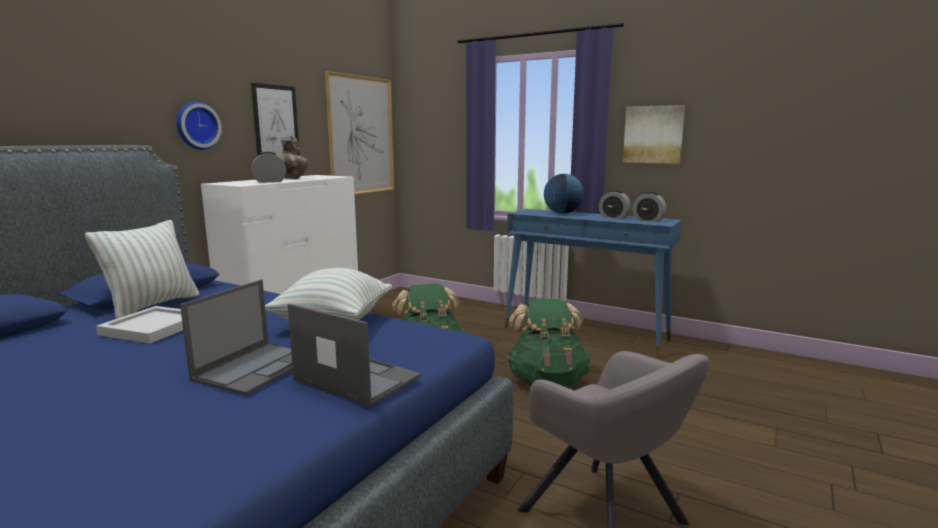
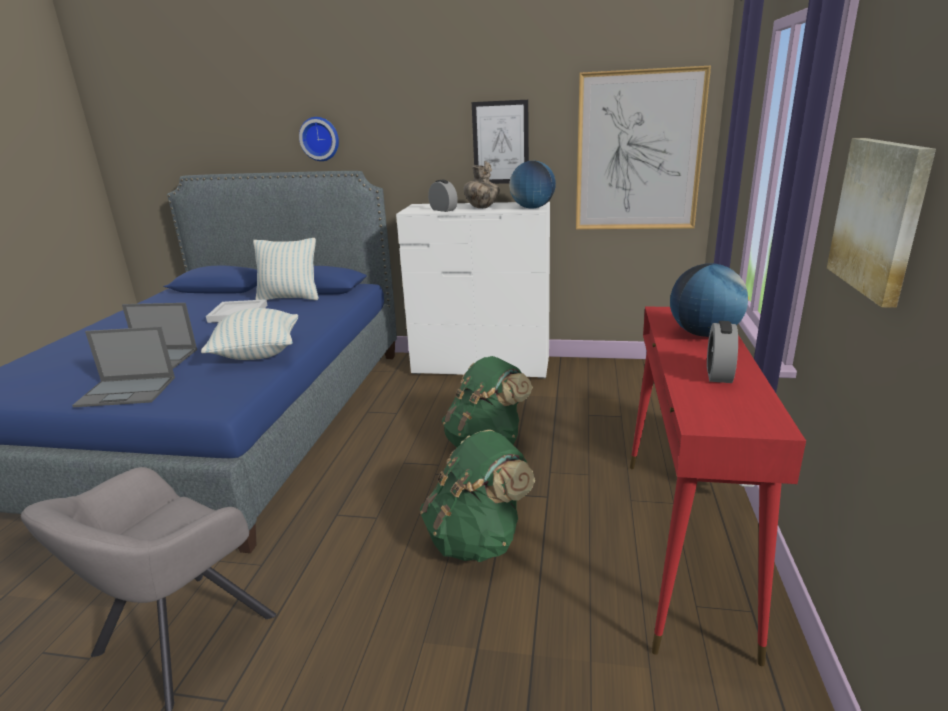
camera: 70 degrees right, 10 degrees up
(196, 125) = (412, 150): wall clock -> wall clock (320, 139)
(332, 176) = (532, 208): none -> globe
(355, 378) = (127, 391): laptop -> laptop turned 75 degrees clockwise
(585, 334) = (683, 546): blue console table -> red console table
(648, 220) = (729, 406): alarm clock -> none

